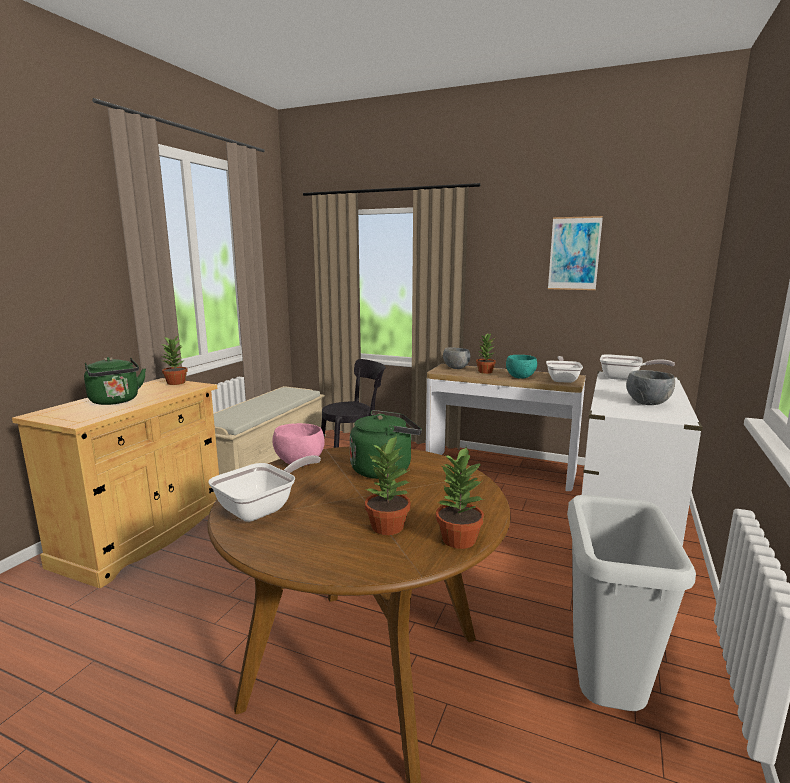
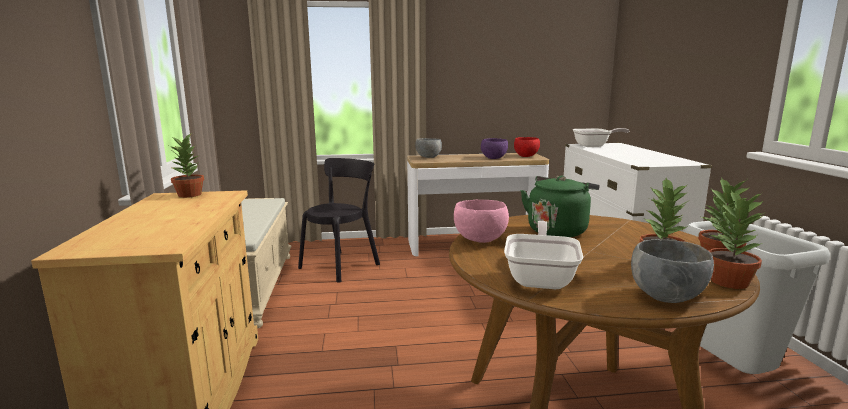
camera: 30 degrees left, 0 degrees up
(116, 401) = (158, 221): green kettle -> none
(485, 372) = (458, 157): potted plant -> potted plant (729, 282)
(520, 377) = (493, 158): turquoise bowl -> purple bowl
(562, 379) = (526, 156): frying pan -> red bowl
(574, 253) = (514, 49): picture -> none
(647, 403) = (648, 157): grey bowl -> grey bowl (665, 296)

